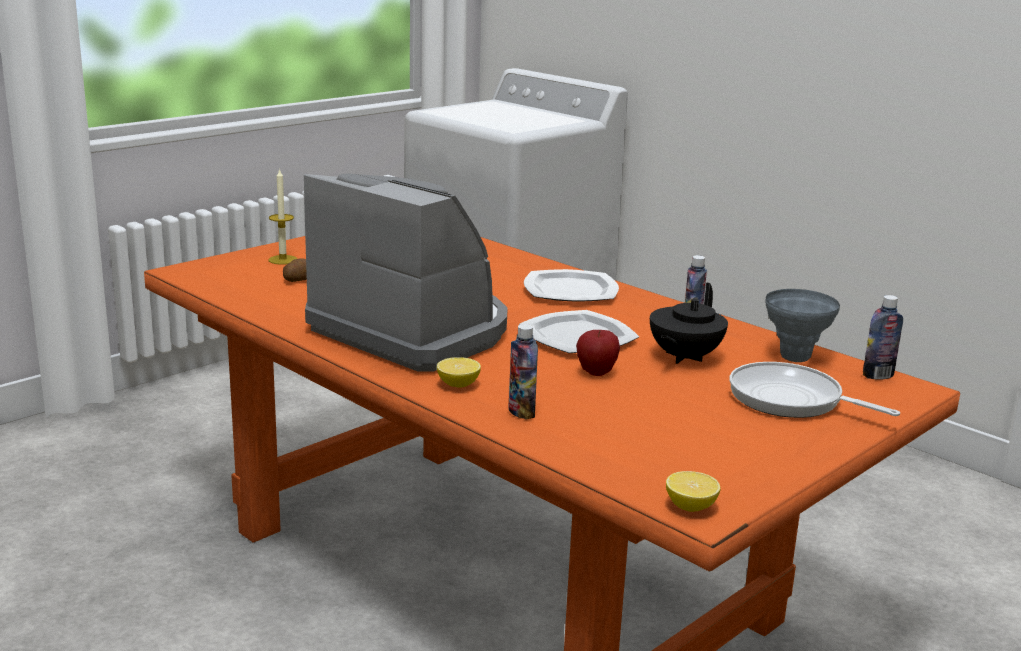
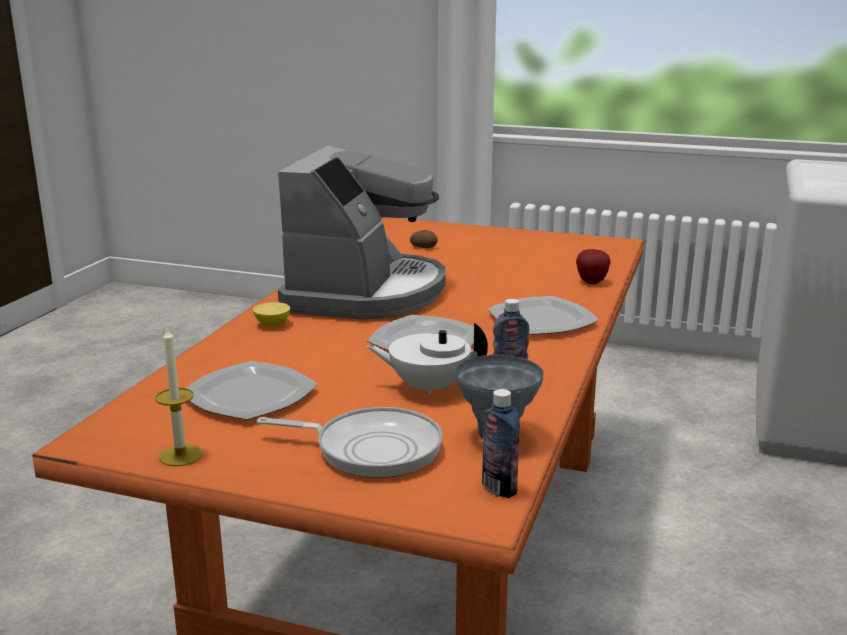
camera: 65 degrees right, 0 degrees up
(283, 260) = (459, 235): candle -> candle (180, 455)
(521, 412) = (237, 351): bottle -> none
(596, 373) = (348, 361): apple -> apple (591, 282)
(645, 425) = (250, 396): none -> plate
(683, 357) = (428, 387): black teapot -> white teapot
(690, 506) = (97, 435): lemon -> none
(791, 400) = (371, 449): frying pan -> frying pan turned 90 degrees clockwise

